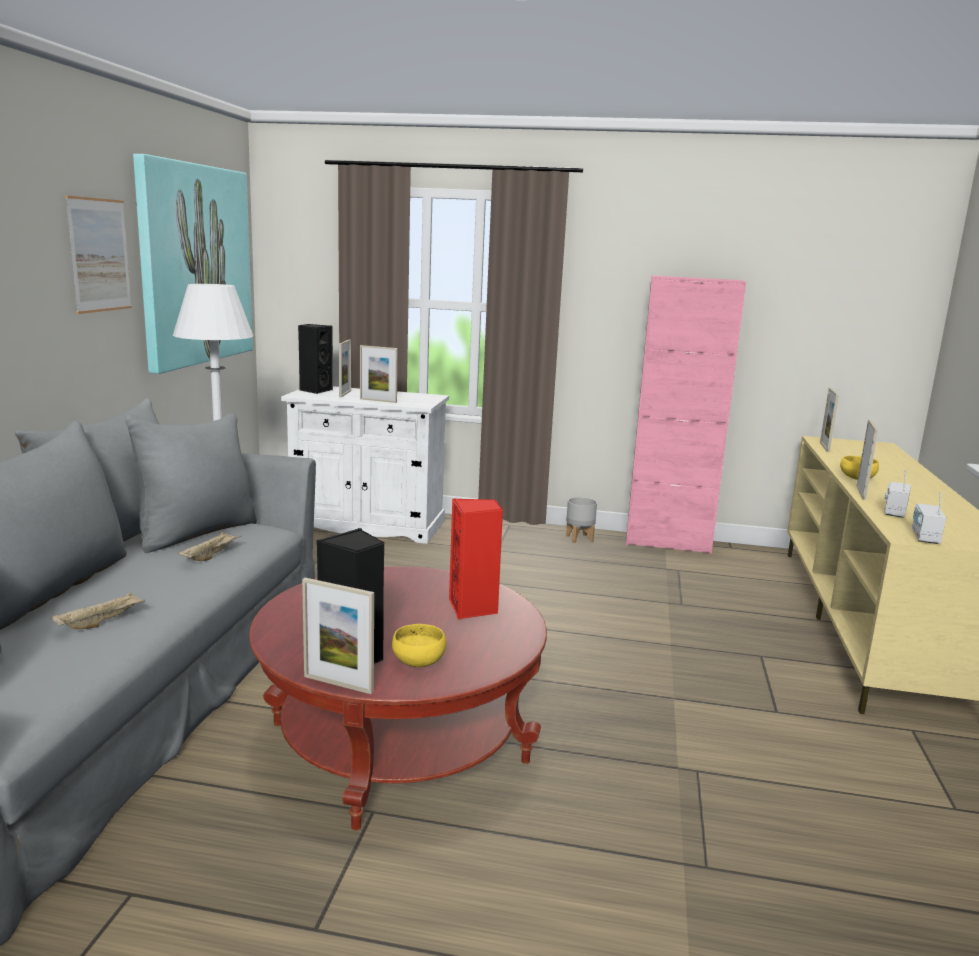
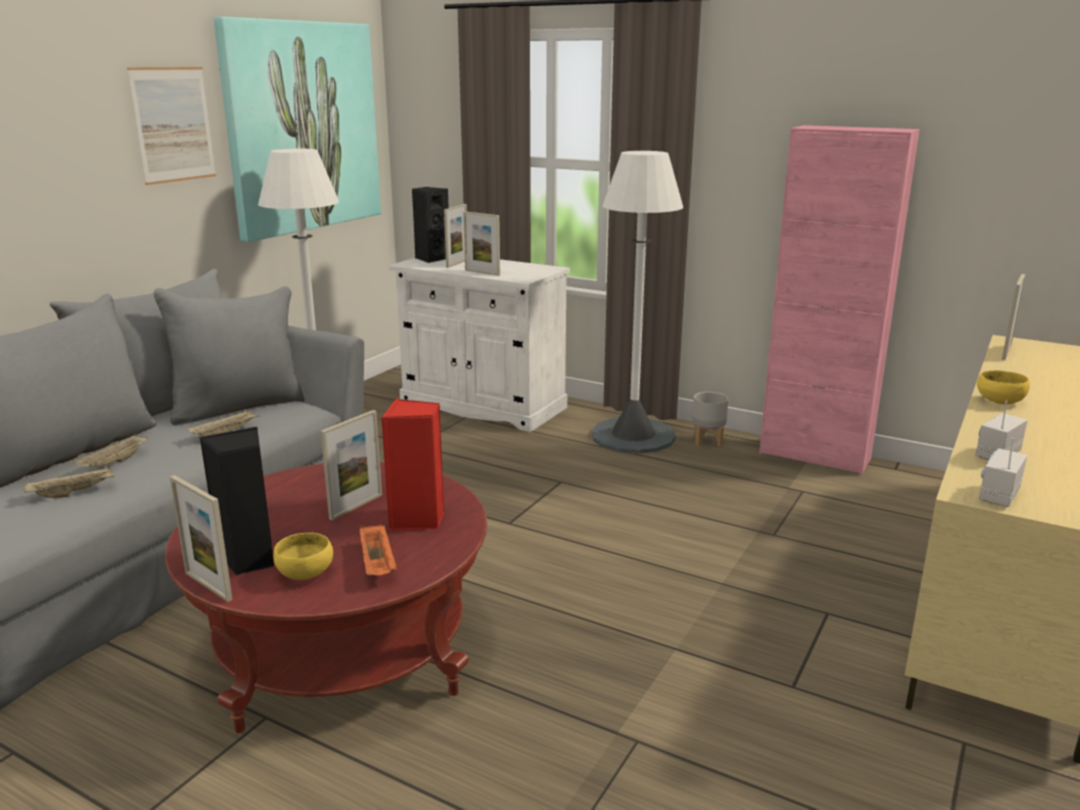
camera: 20 degrees right, 5 degrees up
(118, 592) = (114, 463): none -> beige tray
(476, 647) = (378, 564): none -> orange tray
(517, 540) = (633, 436): none -> white floor lamp
(861, 492) = (980, 422): picture frame -> picture frame (356, 506)

